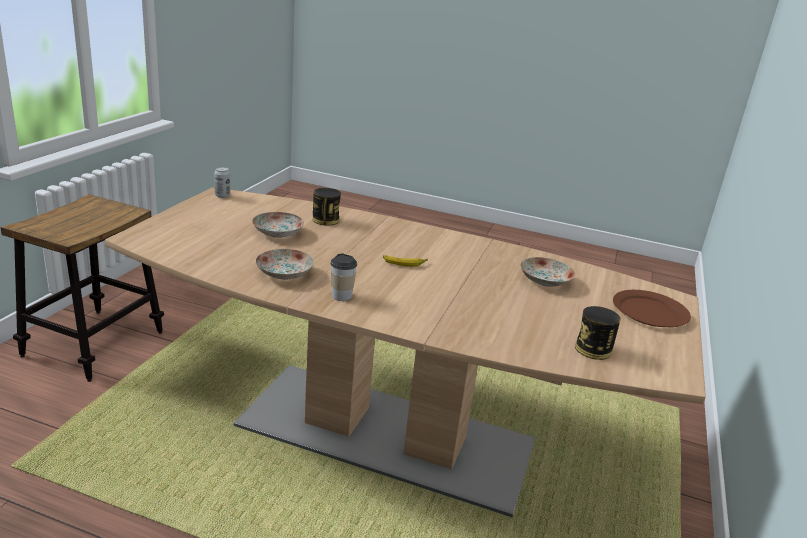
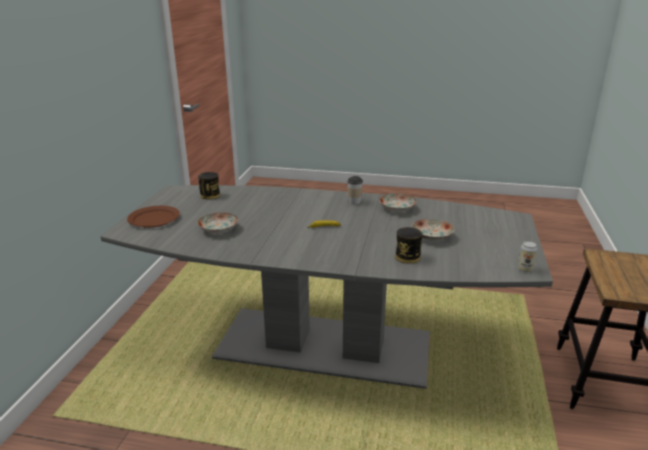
camera: 175 degrees right, 0 degrees up
(385, 434) = (325, 346): brown dining table -> grey dining table

